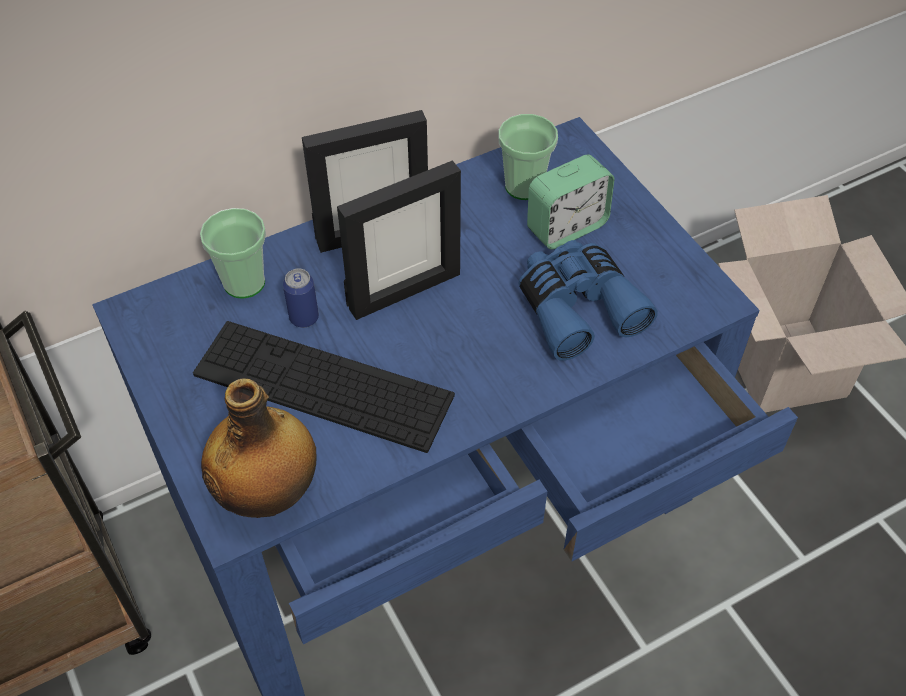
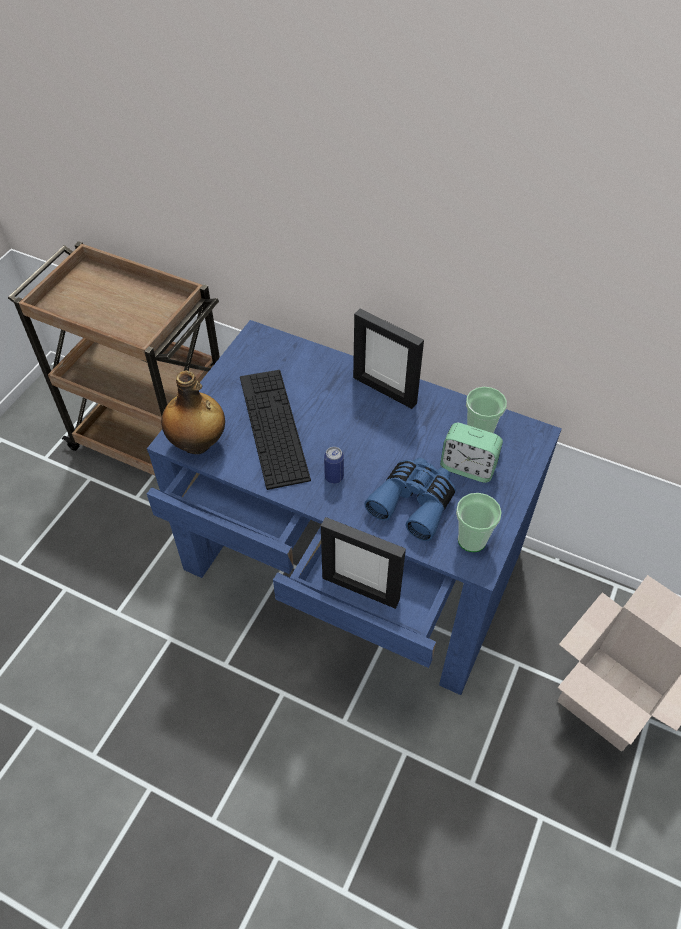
camera: 55 degrees right, 0 degrees up
(244, 282) = (308, 362): cup -> cup (472, 540)
(304, 318) = (307, 396): can -> can (334, 477)
(404, 290) = (359, 423): picture frame -> picture frame (361, 587)

